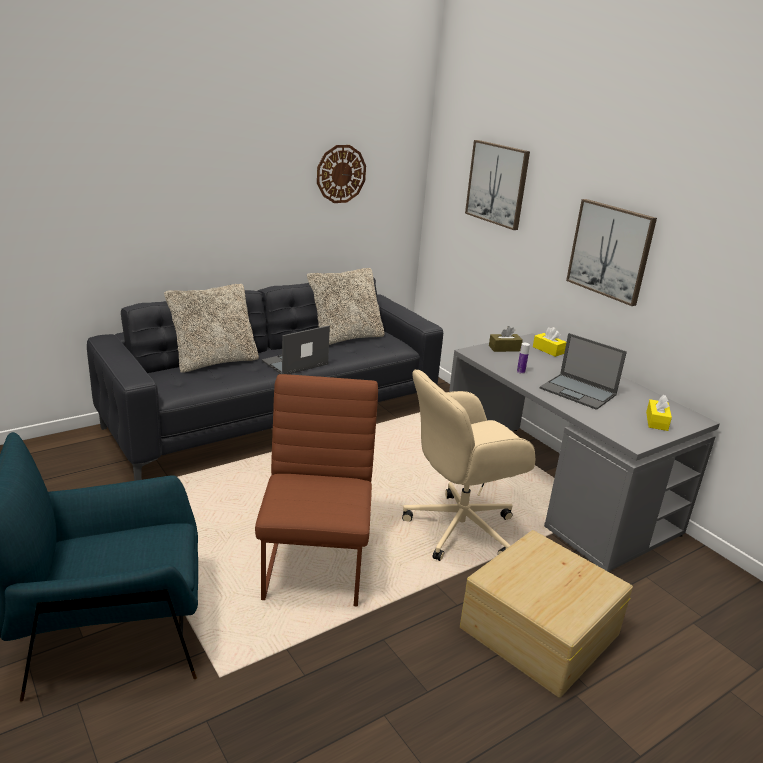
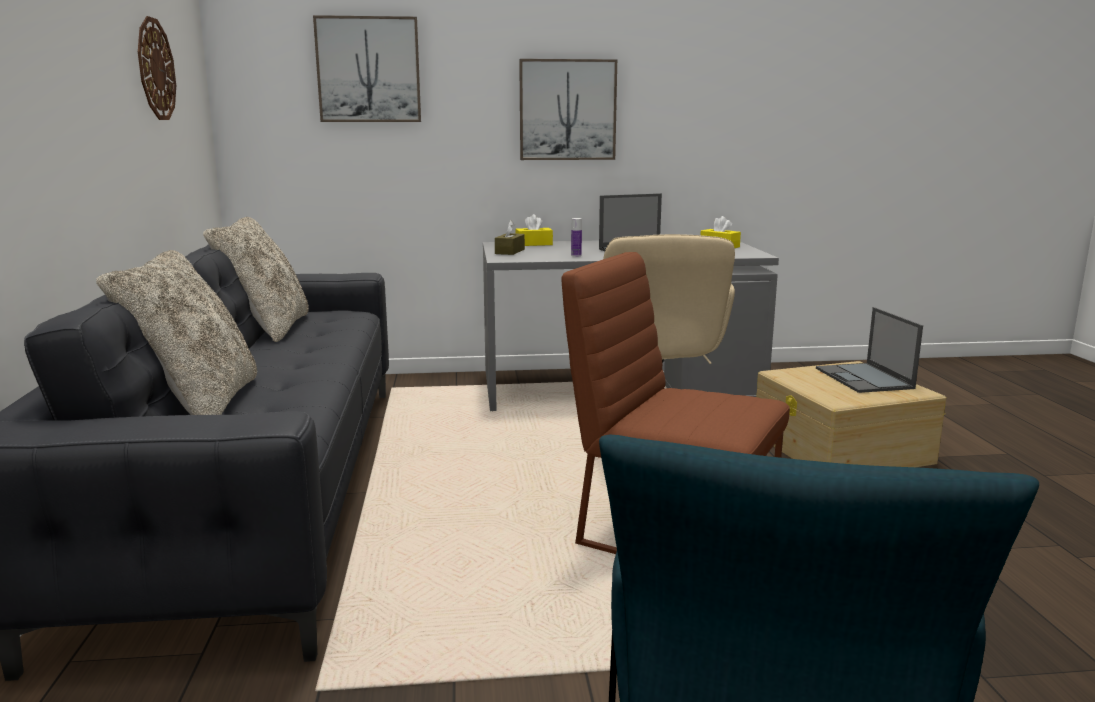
camera: 60 degrees left, 10 degrees down
(294, 363) = (310, 360): laptop -> laptop (864, 378)

